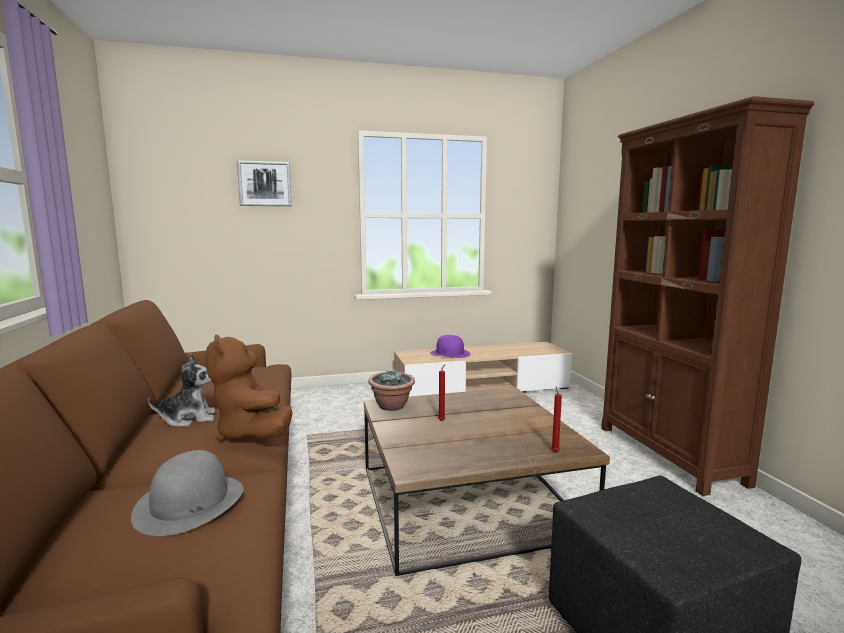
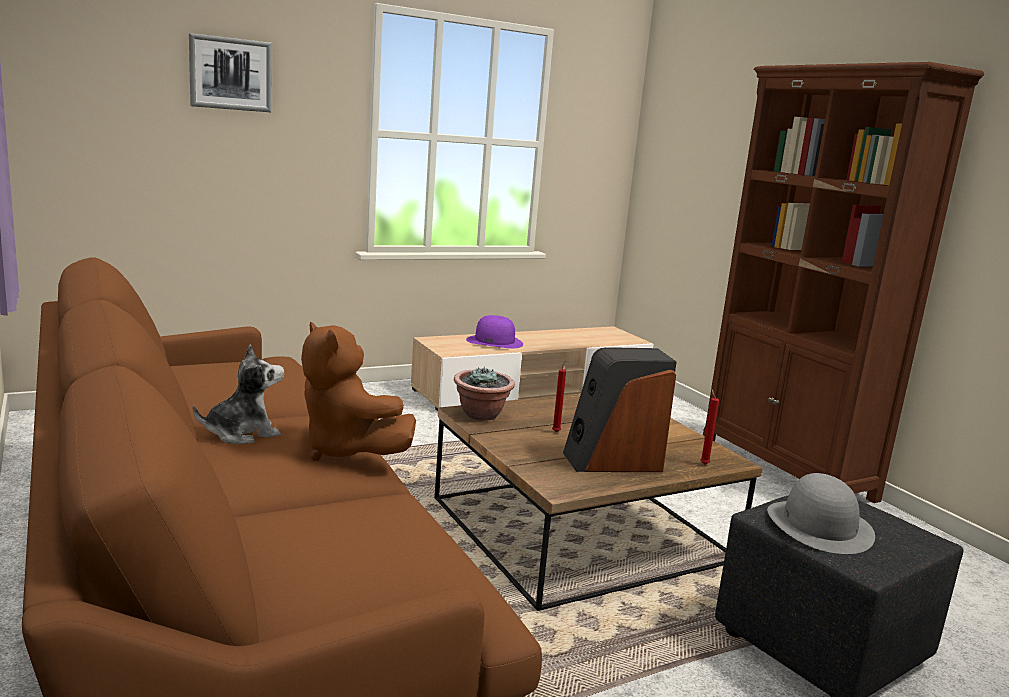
camera: 15 degrees left, 5 degrees up
(190, 503) = (355, 528): grey hat -> grey hat (819, 526)
(473, 447) = (612, 461): none -> speaker

